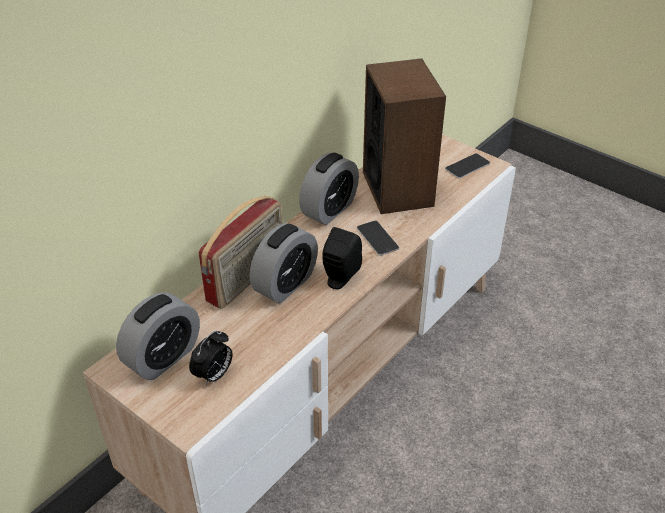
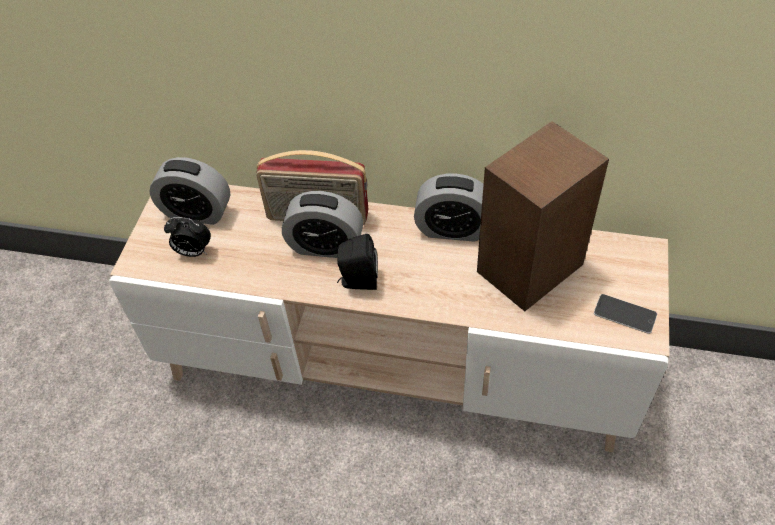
camera: 65 degrees right, 10 degrees up
(377, 238) = (437, 285): phone -> none

